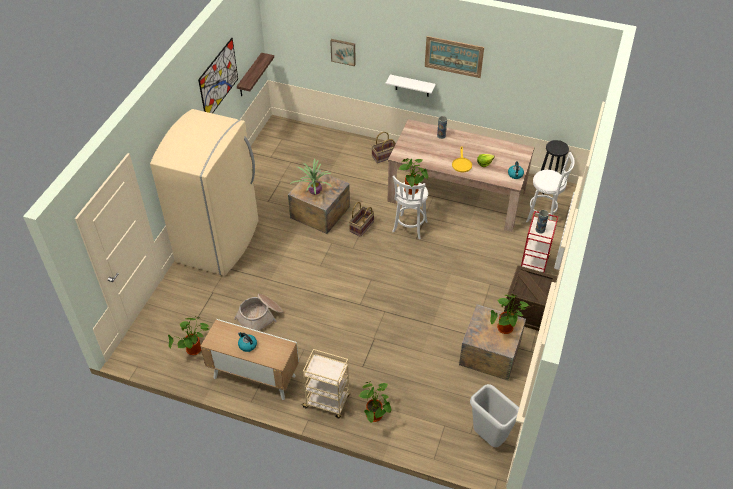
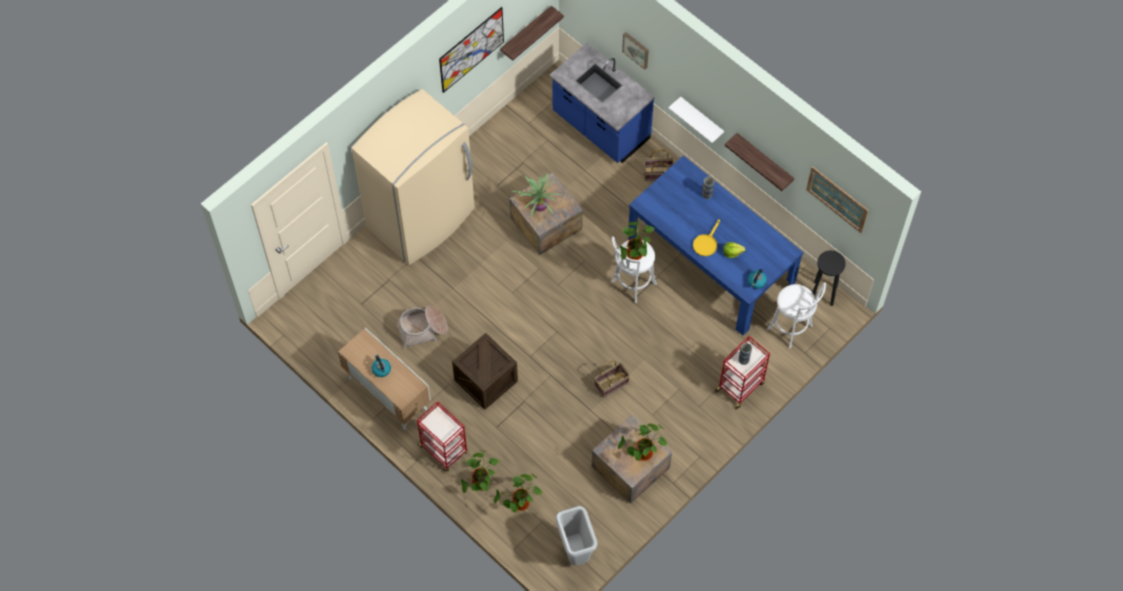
camera: 25 degrees right, 15 degrees up
(194, 351) = (343, 340): potted plant -> potted plant (520, 505)
(325, 143) = (600, 127): none -> blue counter
(327, 402) = (444, 450): beige cart -> red cart
(362, 227) = (582, 261): basket -> basket (611, 384)
(454, 56) = (743, 118): picture -> picture (837, 199)
(457, 195) = (710, 262): beige dining table -> blue dining table
(477, 90) = (764, 160): none -> shelf
(526, 310) = (697, 436): crate -> crate (486, 380)

